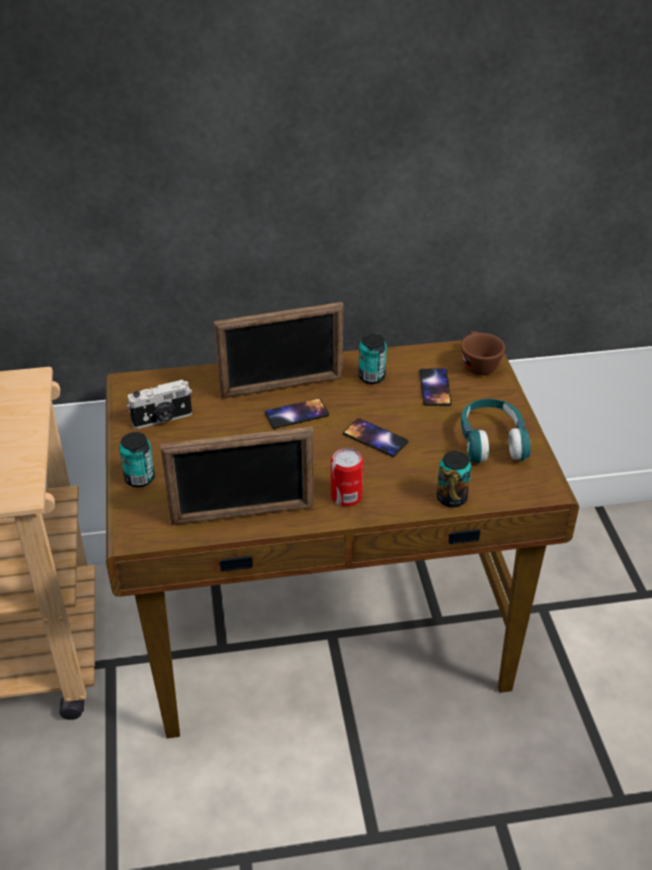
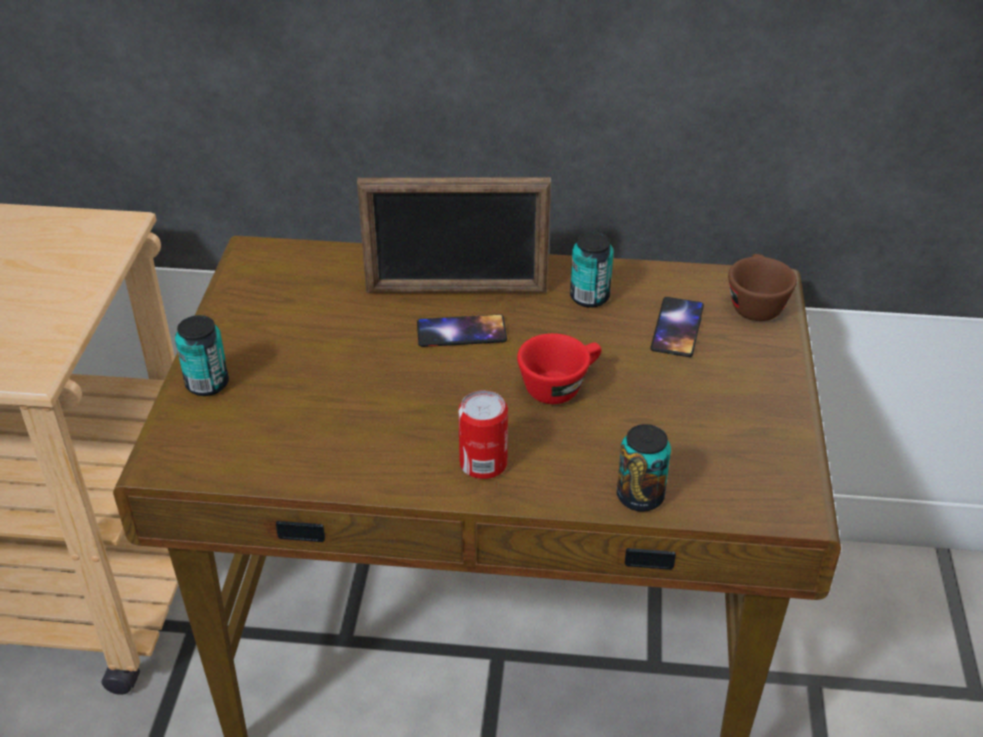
camera: 15 degrees right, 0 degrees up
(162, 419) = (275, 308): camera -> none
(242, 515) = (324, 462): picture frame -> none
(375, 438) = (560, 385): phone -> red cup
(492, 441) = (734, 421): turquoise headphones -> none

